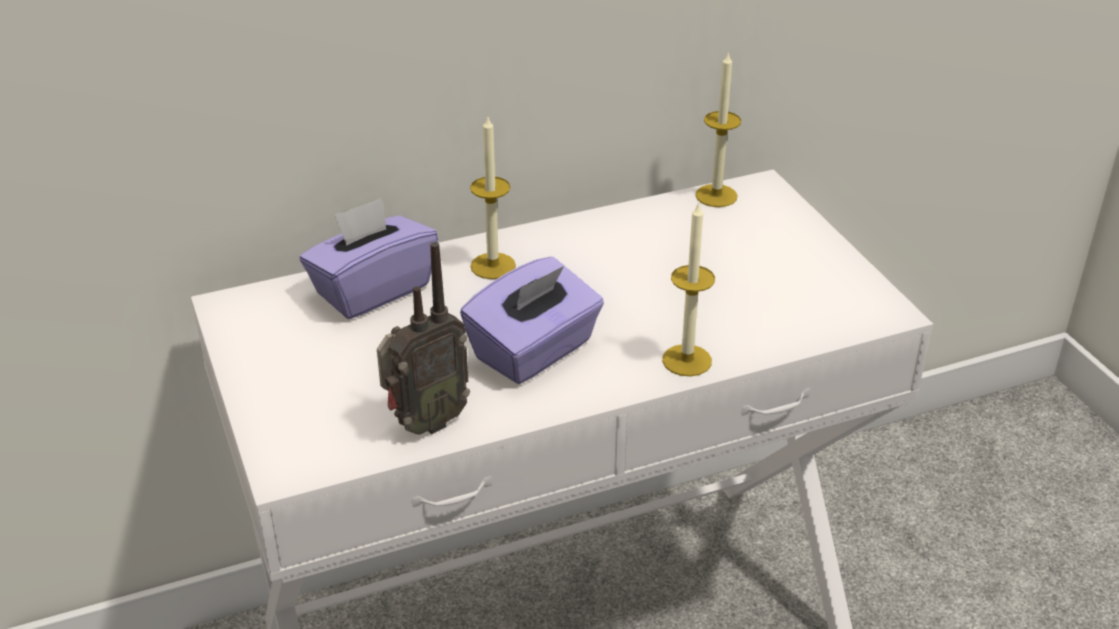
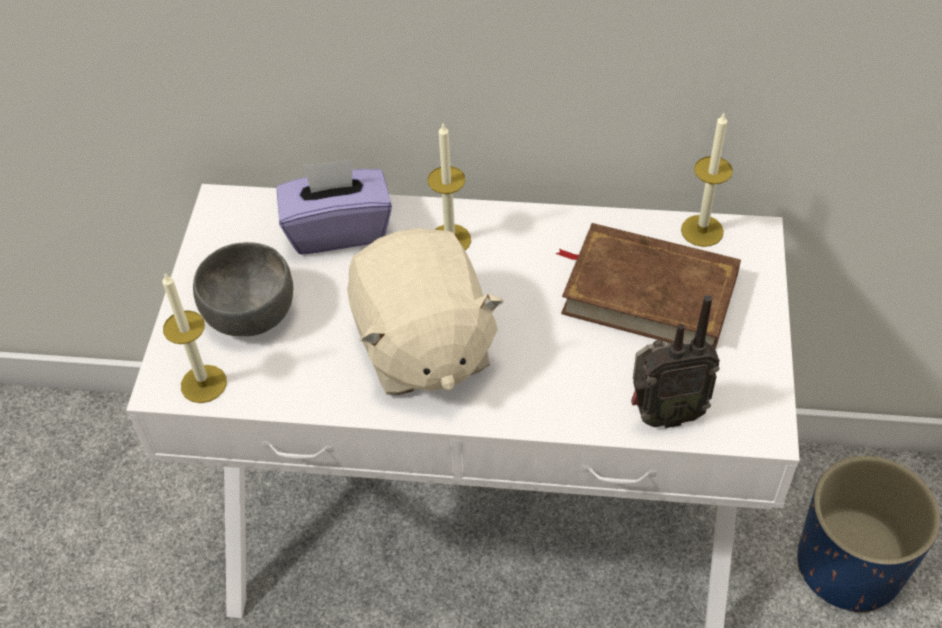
camera: 30 degrees right, 15 degrees up
(334, 380) = (251, 313): none -> grey bowl
(424, 423) = (290, 384): radio -> radio (664, 414)
(534, 351) = (422, 346): purple tissue box -> beige plush toy
(687, 360) = (541, 408): candle -> candle (203, 384)
(709, 251) = (649, 293): none -> brown book
(911, 529) = (850, 565): none -> blue planter

